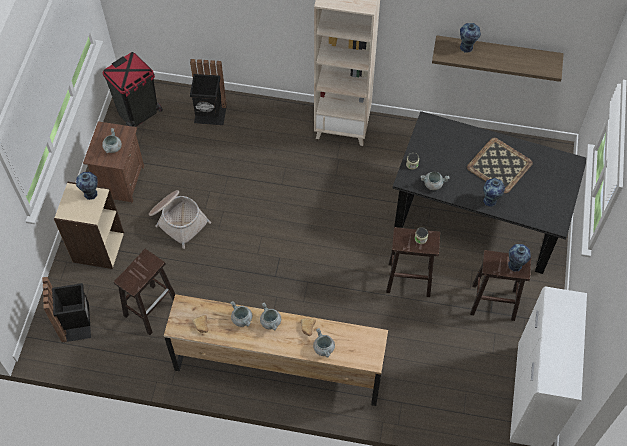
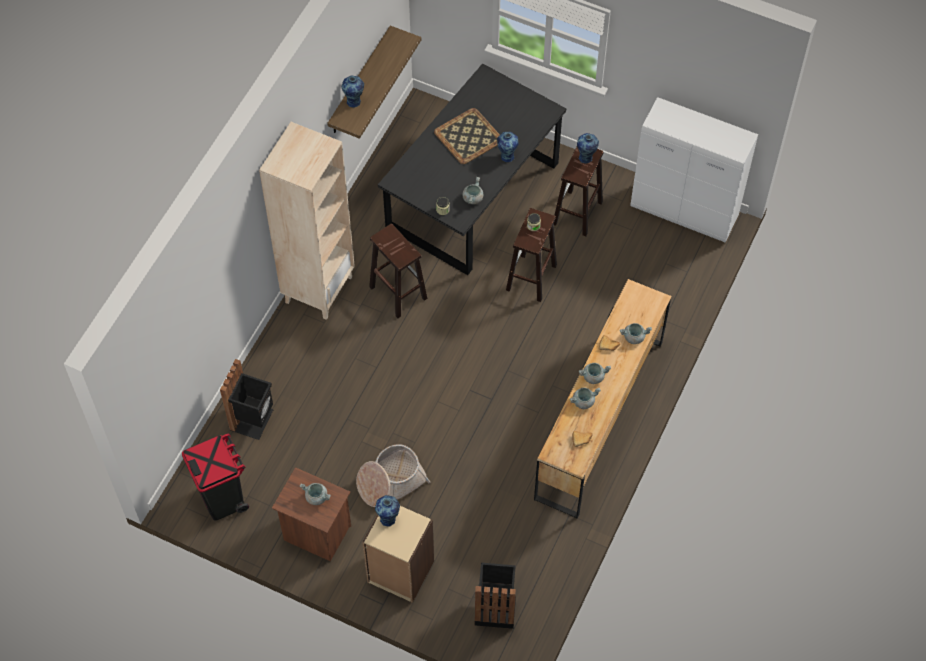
camera: 75 degrees left, 0 degrees up
(151, 308) = (496, 528): brown stool -> brown stool (397, 292)

